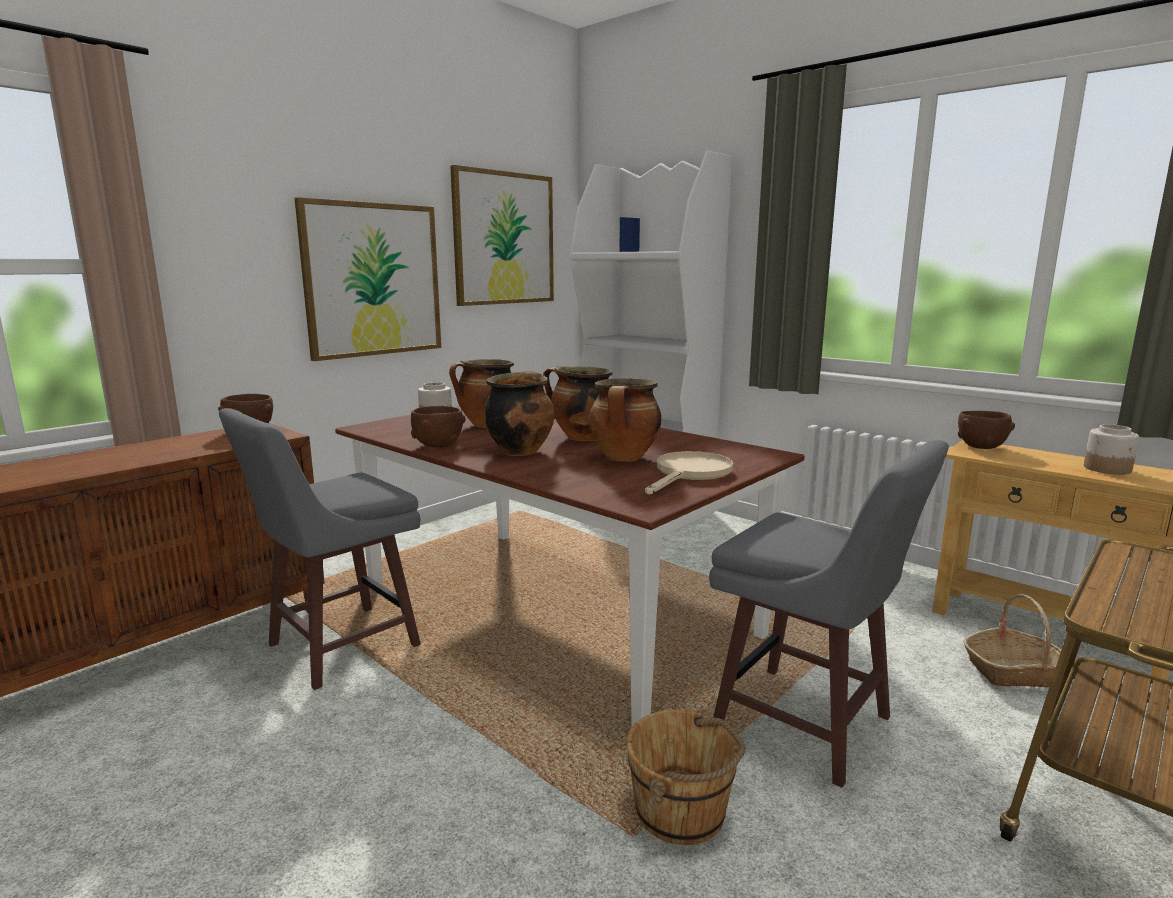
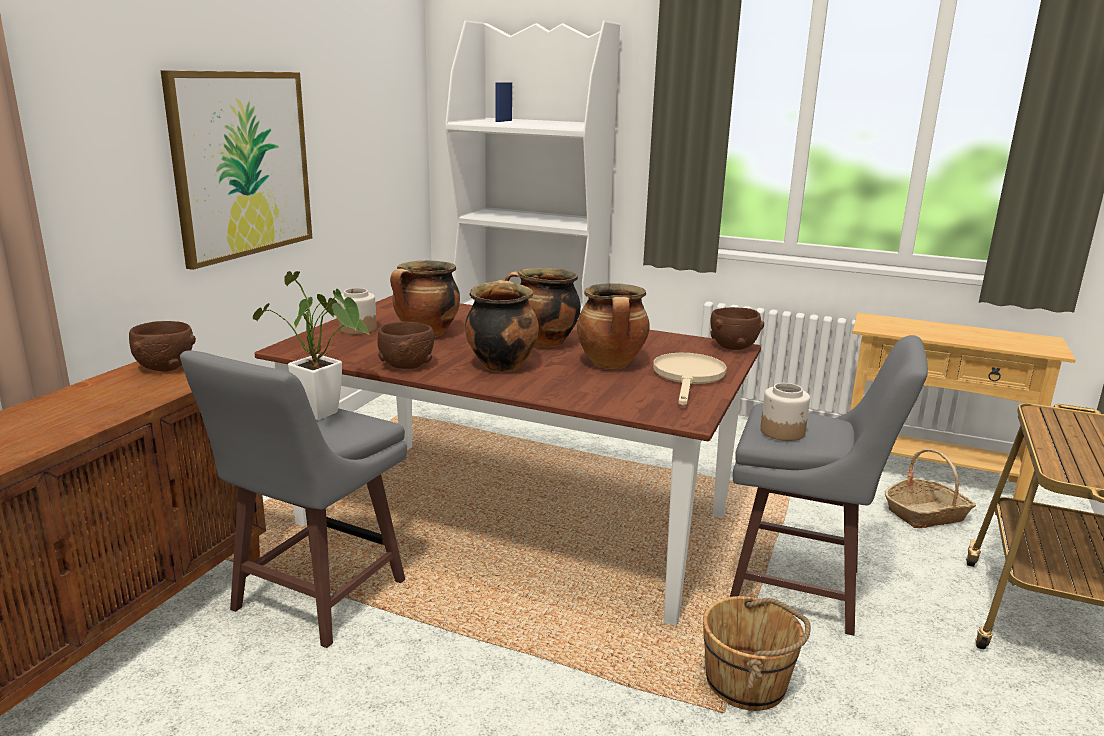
camera: 20 degrees left, 5 degrees up
(357, 482) = (324, 416): none -> potted plant
(504, 239) = (363, 104): picture -> none
(981, 447) = (877, 321): brown bowl -> brown bowl (733, 347)
(1107, 469) = (981, 336): jar -> jar (783, 432)

